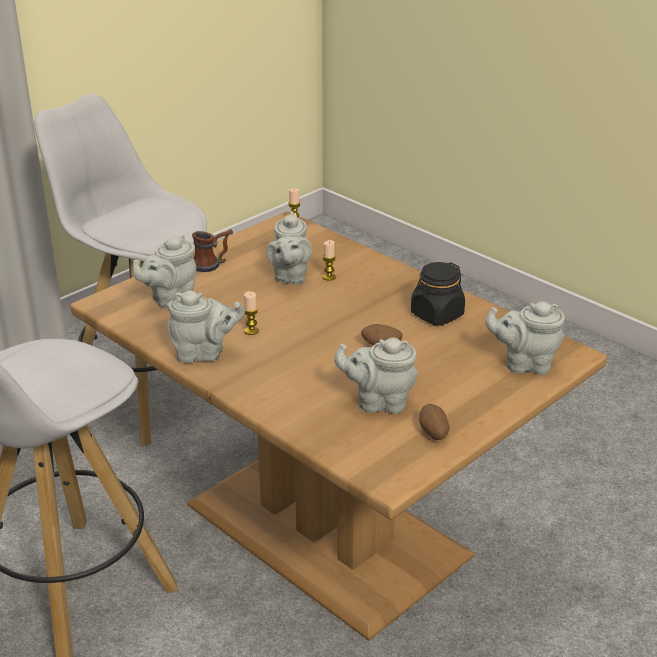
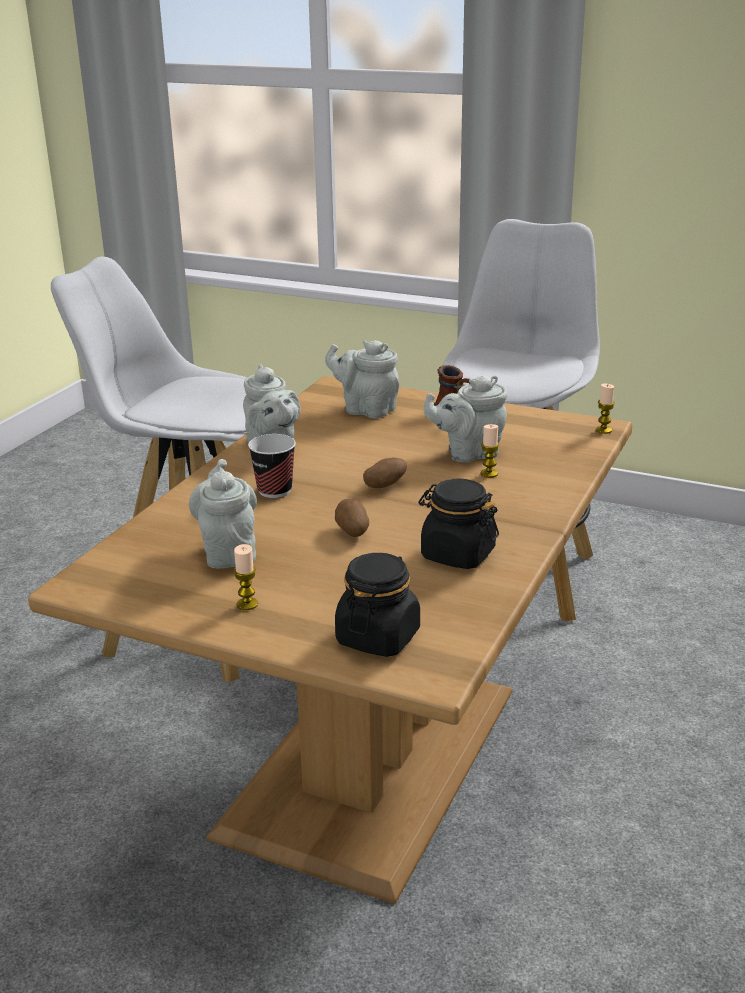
camera: 70 degrees right, 5 degrees down
(251, 331) = (332, 458): candle -> candle (247, 604)
(290, 366) = (274, 490): none -> cup
(433, 433) = (179, 595): potato -> potato (385, 486)
(524, 363) = (378, 637): grey teapot -> black jar

